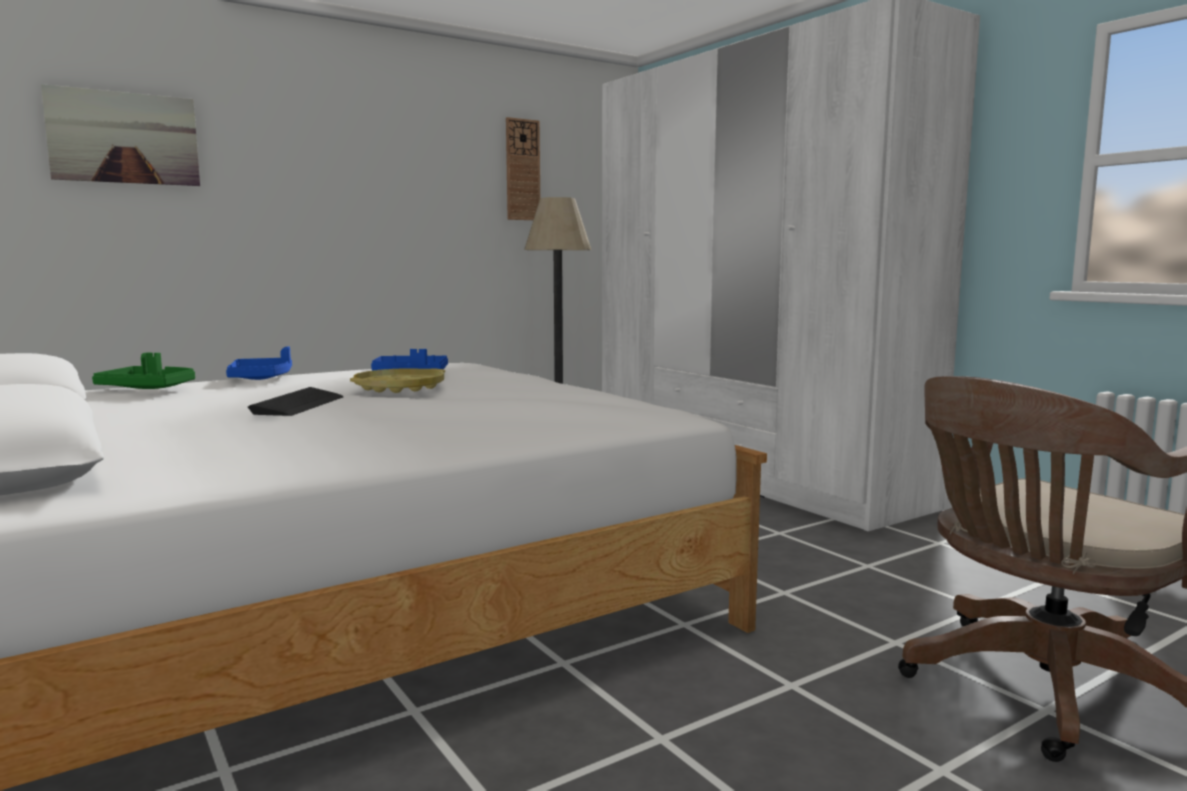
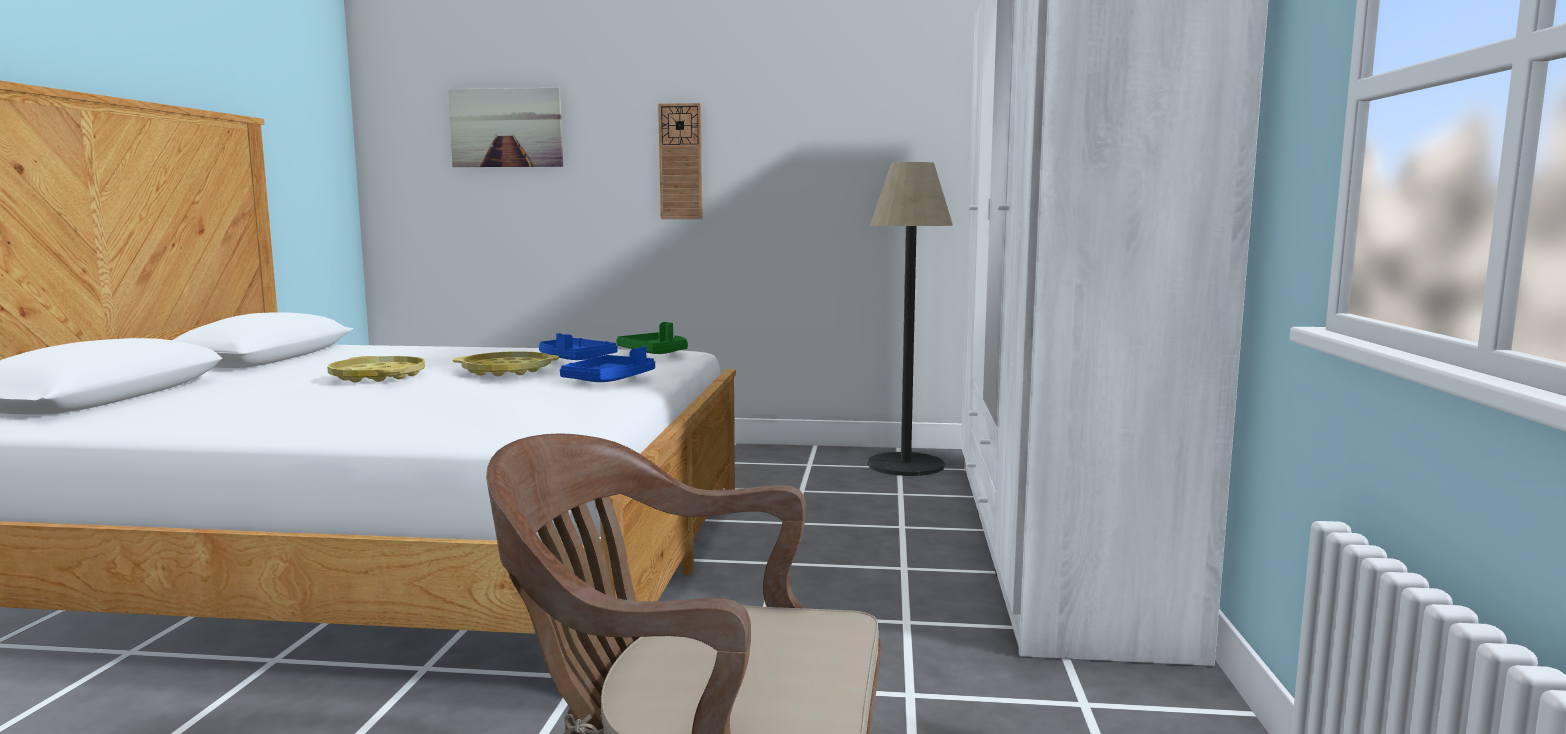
camera: 40 degrees right, 0 degrees up
(149, 388) = (382, 348): green tray -> green tray (655, 353)
(261, 378) = (482, 348): blue tray -> blue tray (609, 380)
(299, 405) = (378, 376): keyboard -> yellow tray
(522, 170) = (905, 128): wall clock -> wall clock (680, 162)

